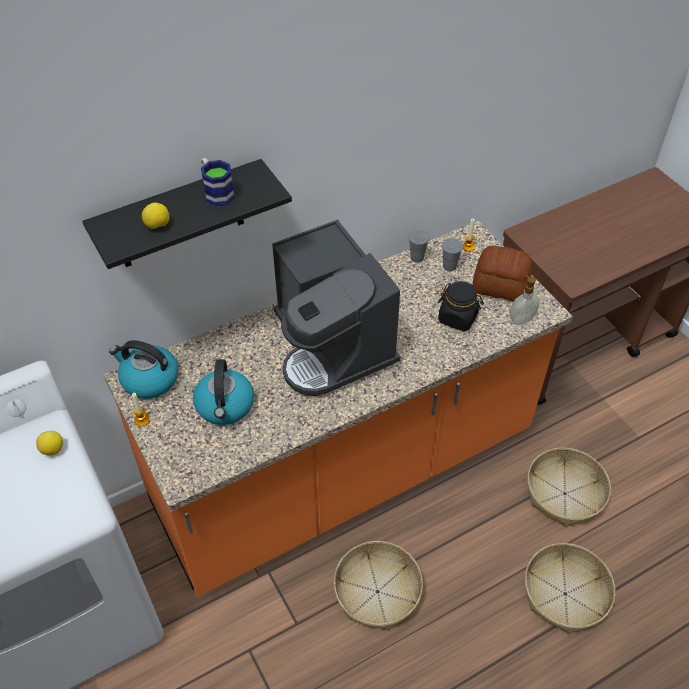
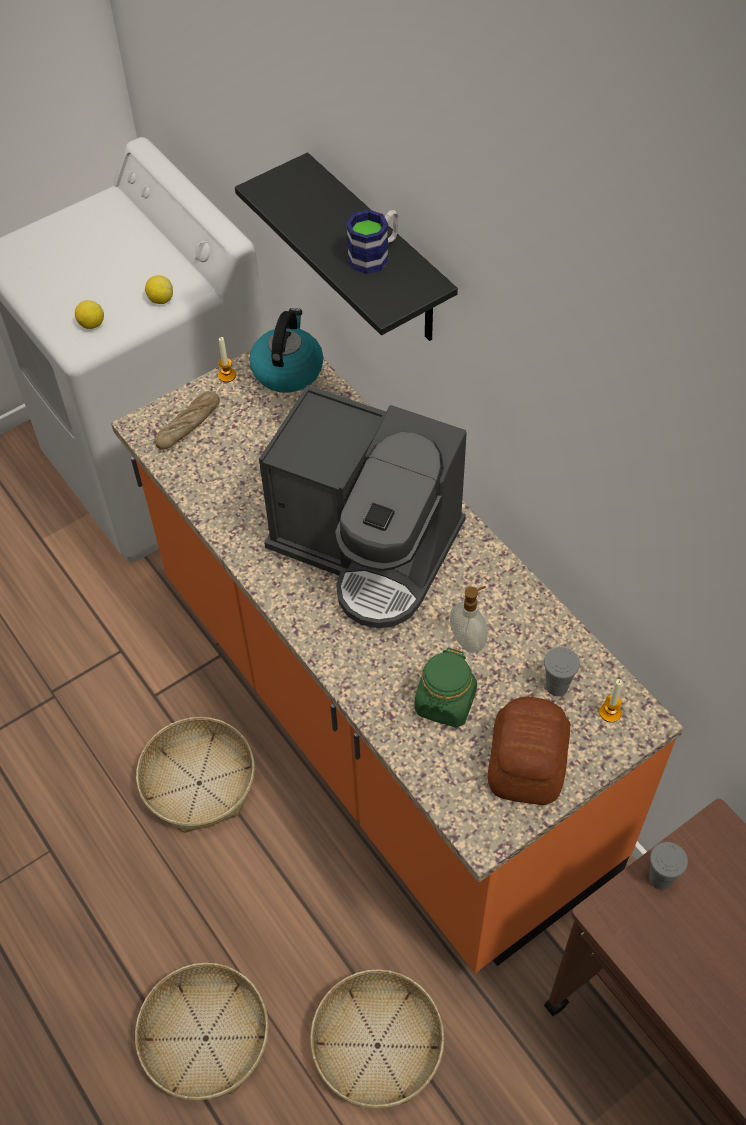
camera: 85 degrees right, 5 degrees up
(157, 226) = (304, 214): lemon -> lemon (91, 324)
(188, 448) = (188, 425): none -> bread
(225, 406) = (253, 449): kettle -> none
(332, 345) = (368, 548): coffee machine -> coffee machine turned 120 degrees counterclockwise
(417, 258) = (567, 639): grey cup -> grey cup (660, 878)
(458, 318) = (445, 703): black jar -> green jar
(521, 319) = (457, 794): soap dispenser -> soap dispenser (468, 640)

